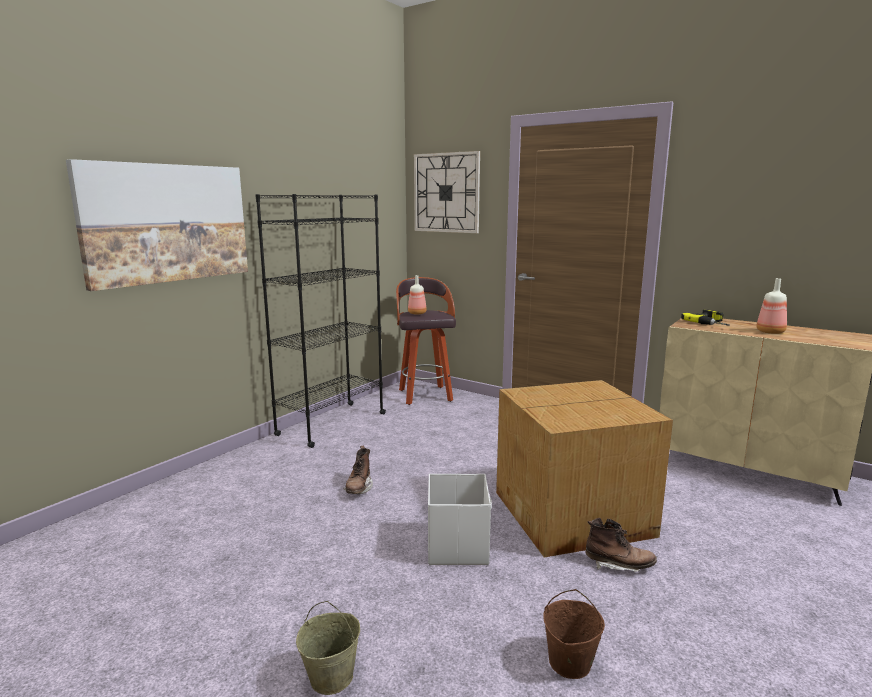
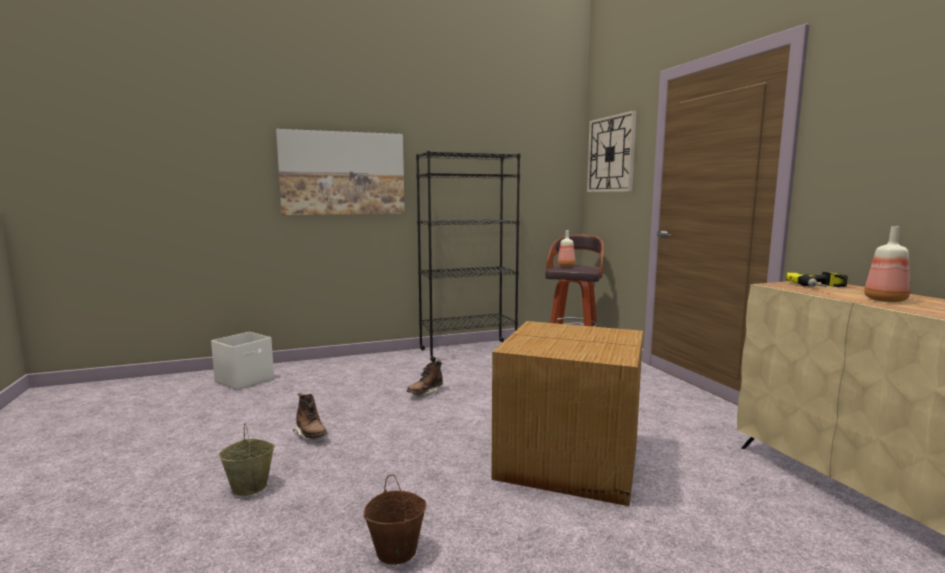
camera: 35 degrees right, 5 degrees down
(458, 546) = (437, 448): white storage box -> white storage box (245, 380)
(618, 565) = (549, 510): brown boot -> brown boot (311, 435)

